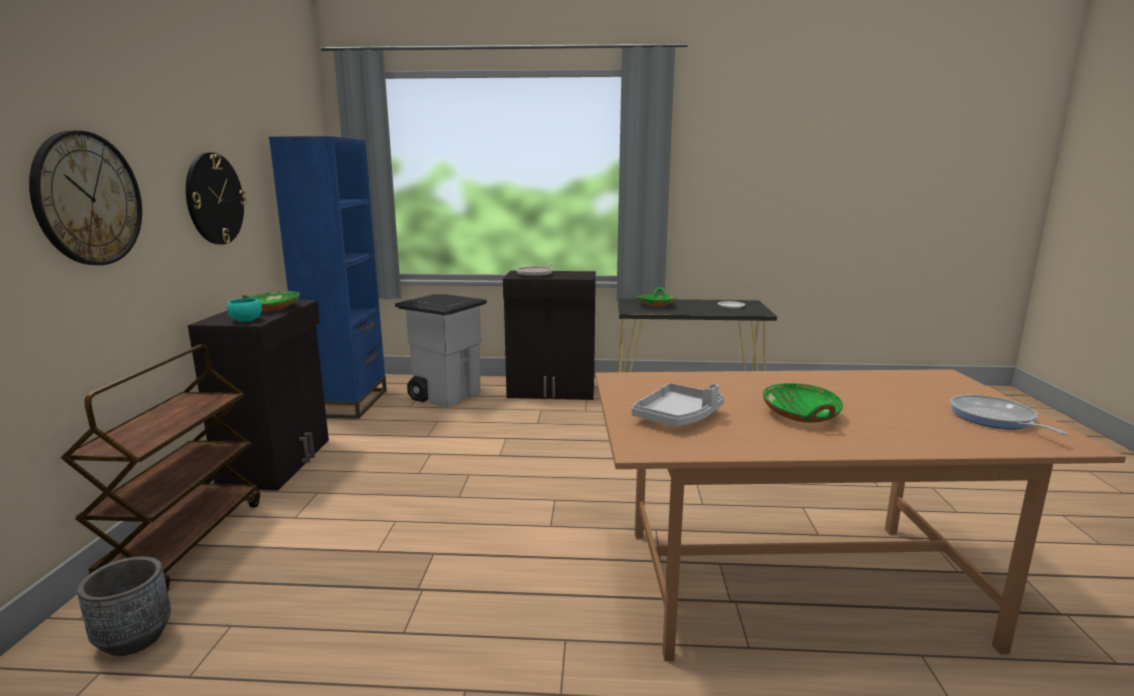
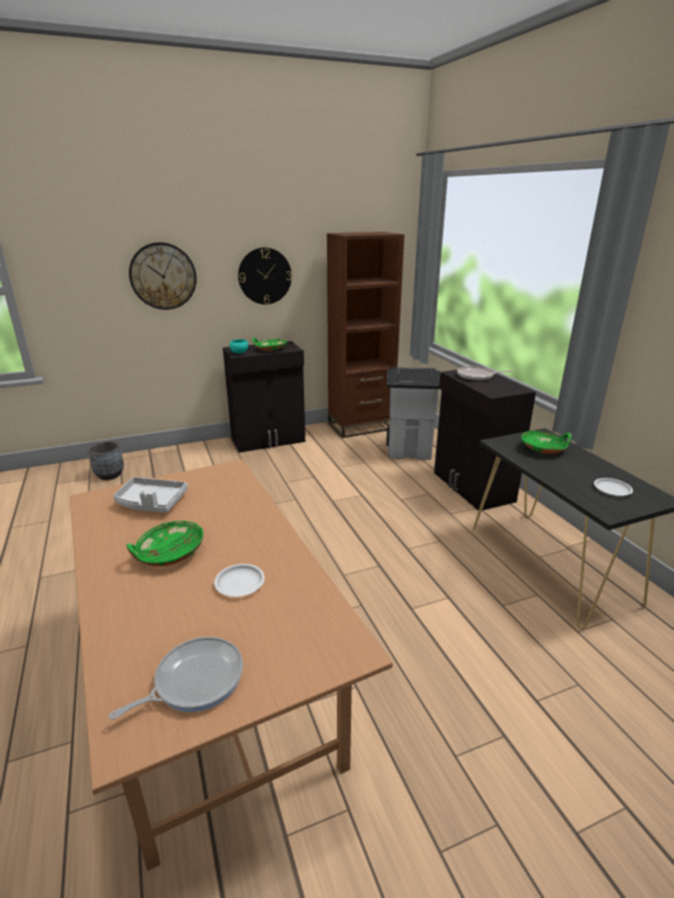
camera: 65 degrees right, 10 degrees up
(184, 543) = (180, 453): brown cart -> none
(347, 403) = (361, 426): blue bookcase -> brown bookcase
(858, 395) = (239, 583): none -> white plate

